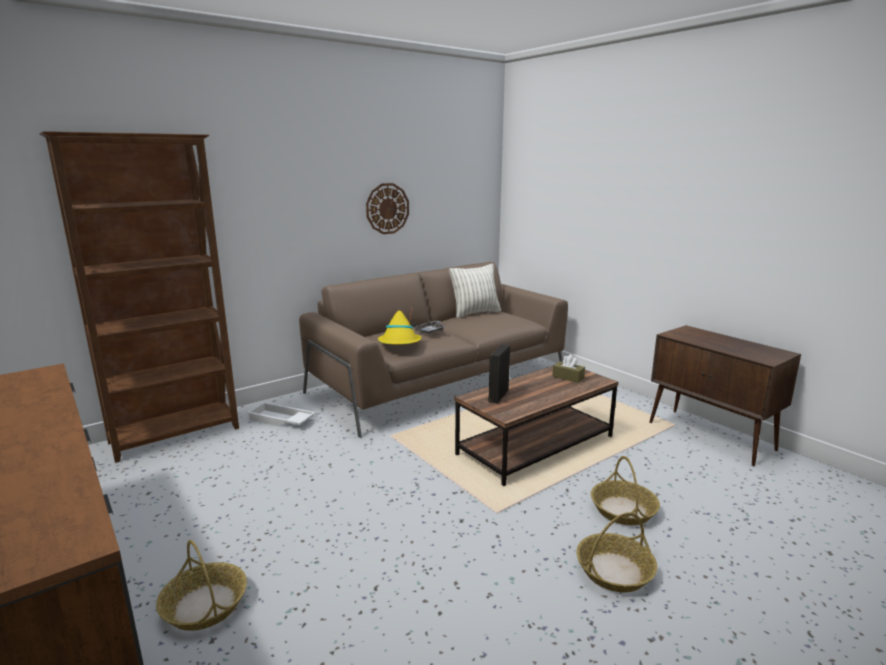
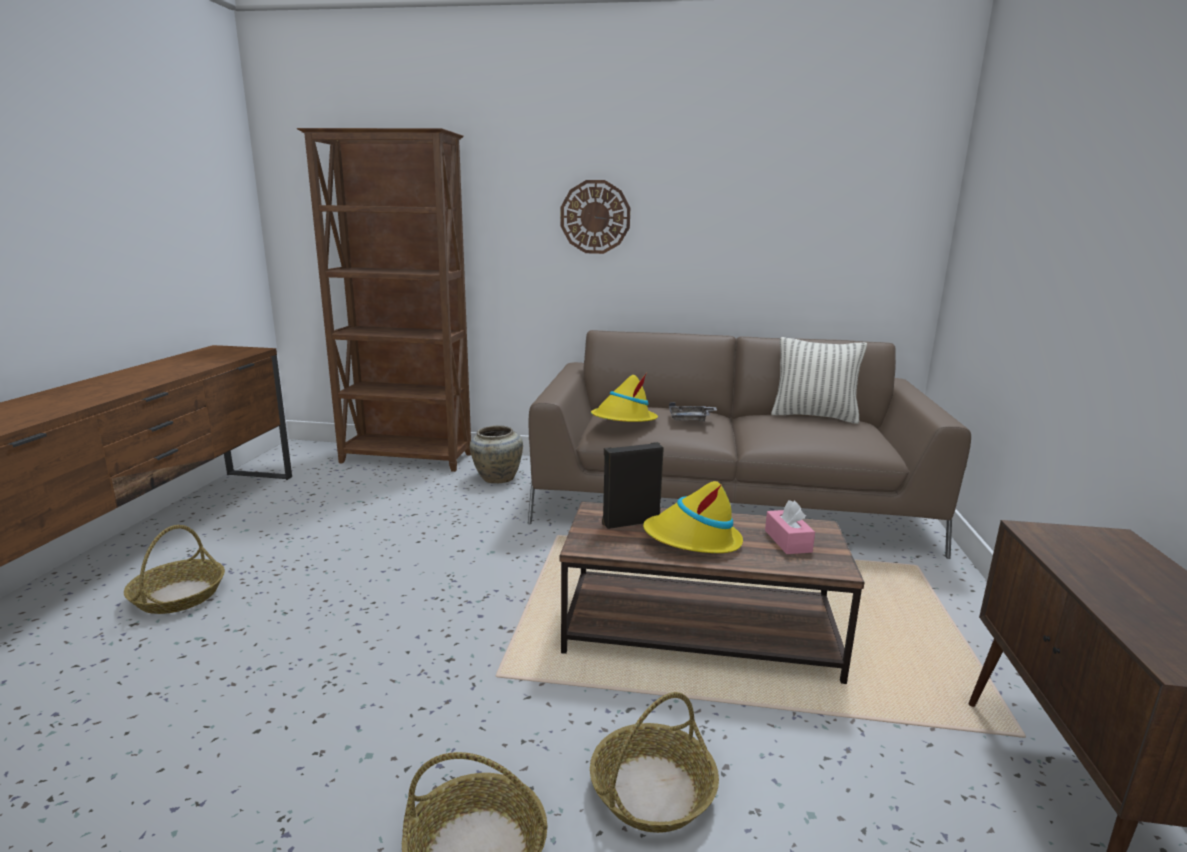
camera: 45 degrees right, 0 degrees up
(280, 420) = (496, 478): white tray -> beige vase
(387, 208) = (715, 239): wall clock -> wall clock (595, 217)
(538, 392) = (692, 540): none -> yellow hat
(568, 377) = (787, 541): brown tissue box -> pink tissue box

